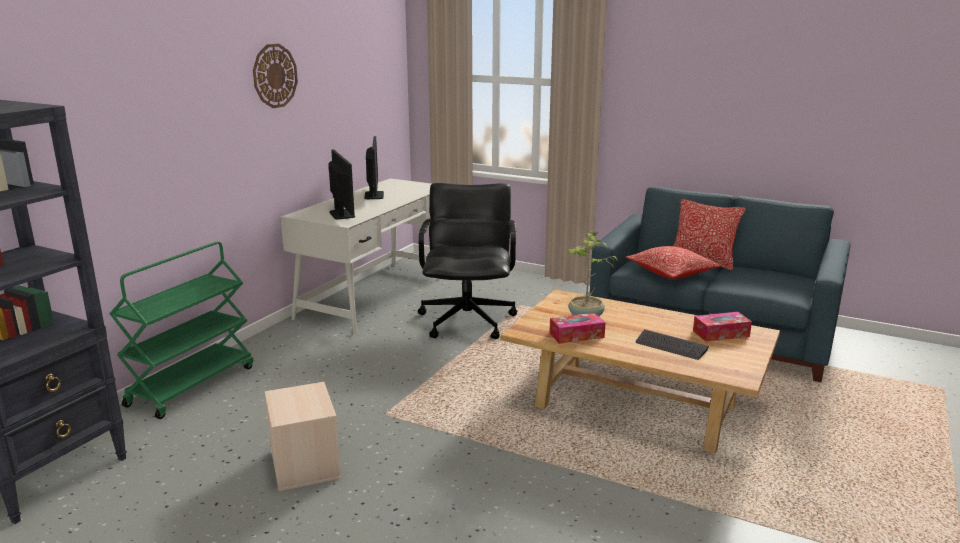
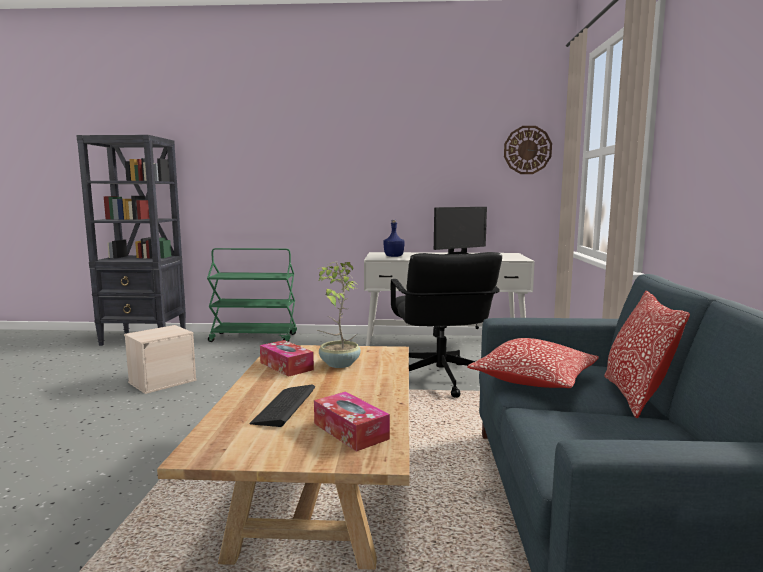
camera: 65 degrees right, 10 degrees down
(274, 76) = (381, 145): wall clock -> wall clock (527, 150)
(342, 214) = (394, 256): monitor -> blue bottle
(468, 321) = (440, 379): black office chair -> black office chair turned 105 degrees clockwise

